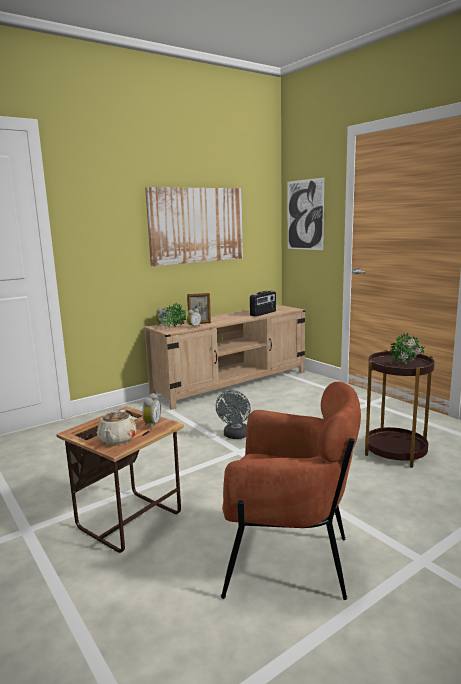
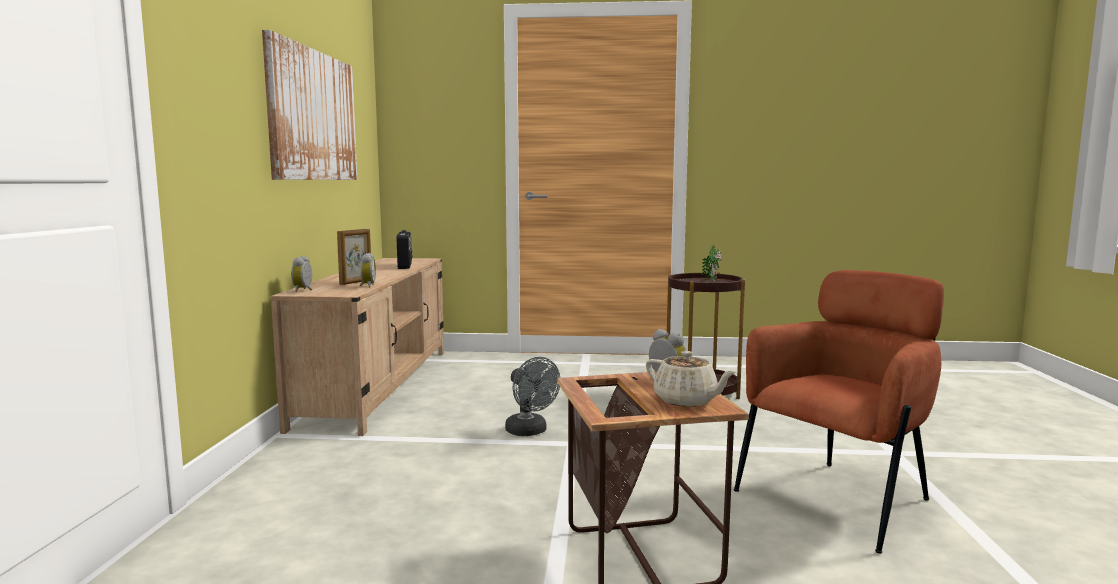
camera: 50 degrees left, 5 degrees down
(173, 327) = (333, 290): potted plant -> none
(305, 215) = (429, 120): picture -> none

